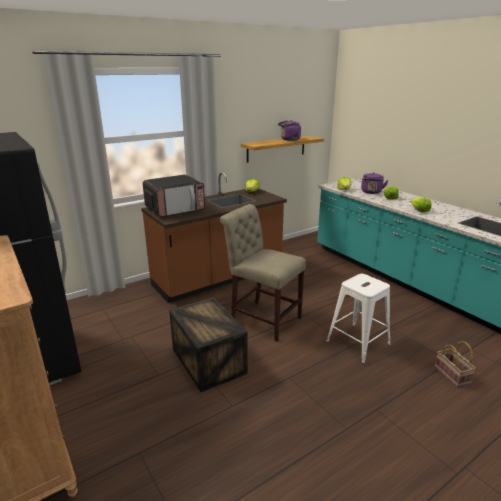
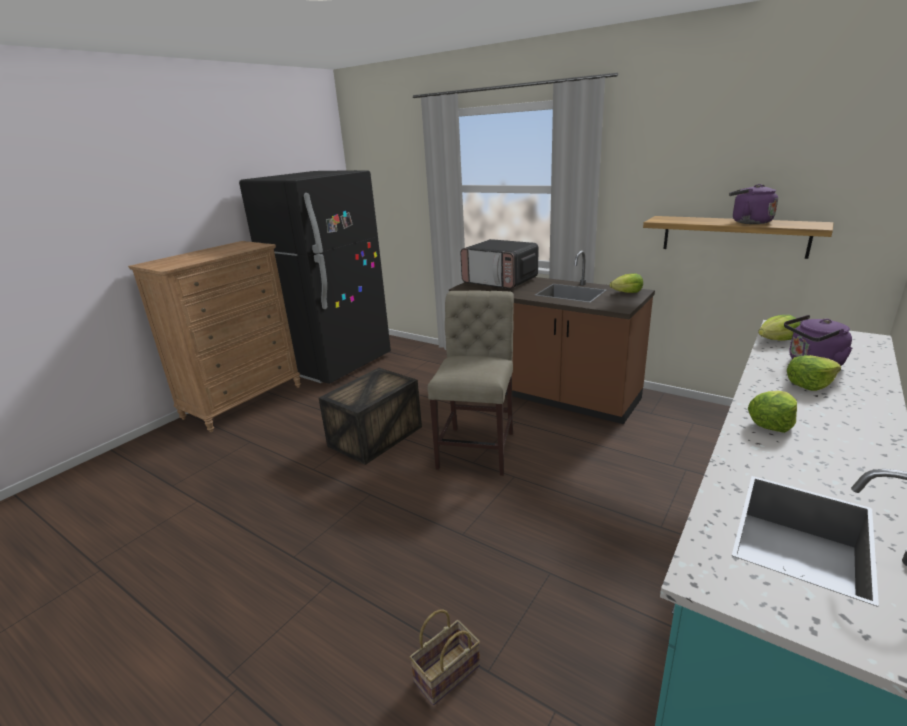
camera: 70 degrees right, 0 degrees up
(358, 342) = (476, 540): white stool -> none

